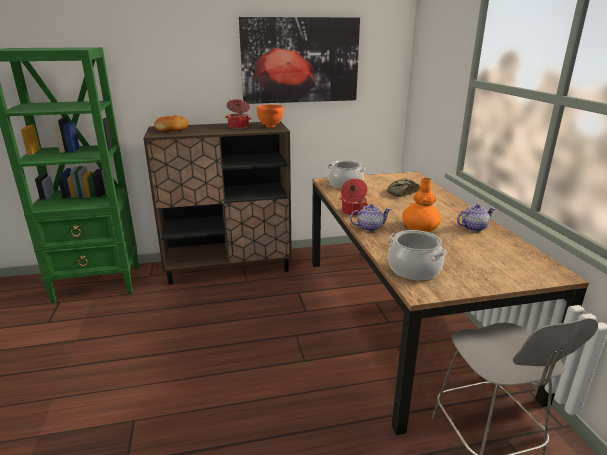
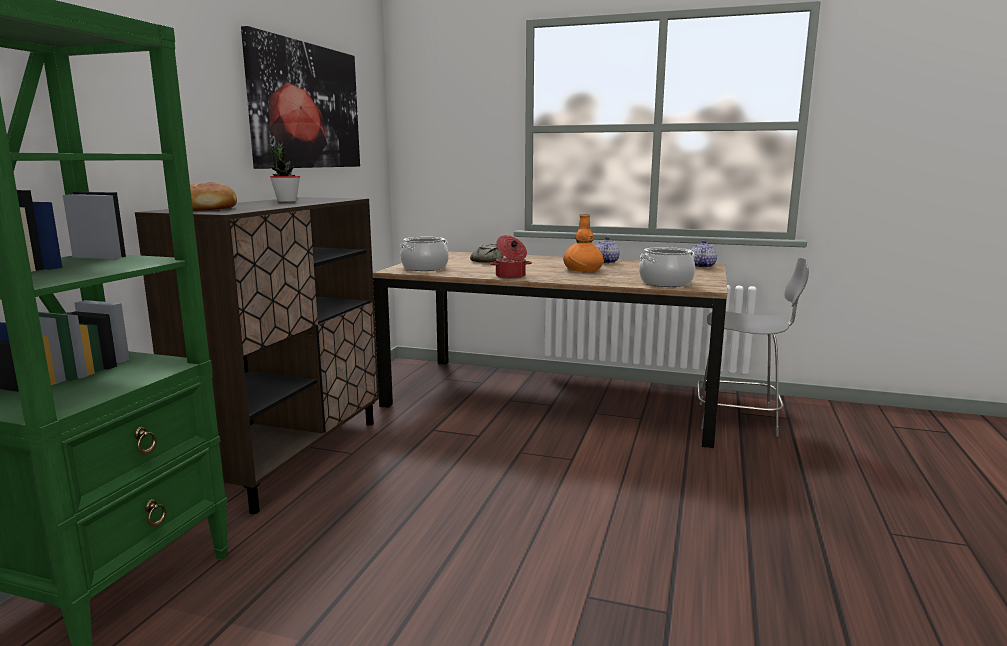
camera: 60 degrees left, 10 degrees down
(239, 127) = (286, 201): cooking pot -> potted plant
(270, 126) = (324, 198): orange bowl -> none
(370, 227) = (560, 278): teapot -> teapot (701, 266)

